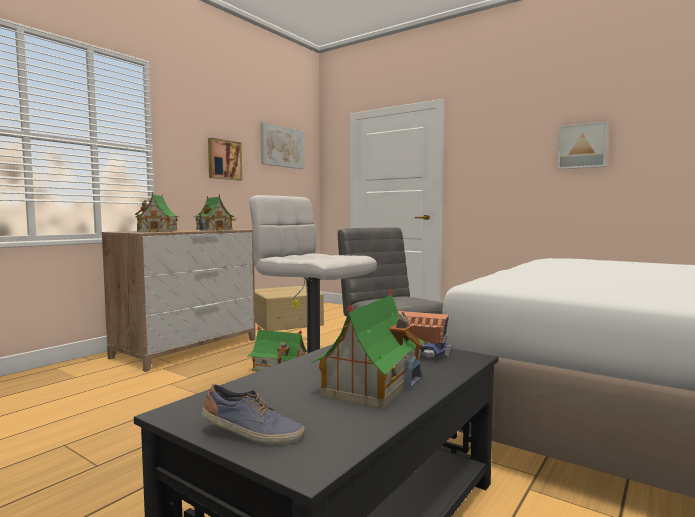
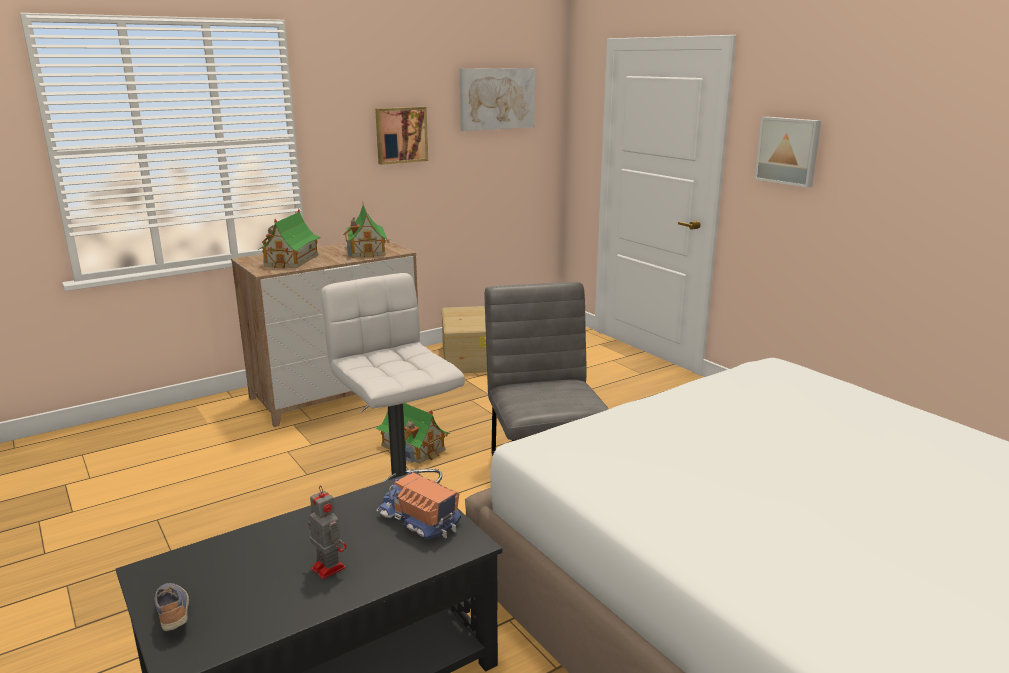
camera: 20 degrees right, 15 degrees up
(252, 434) = (174, 614): shoe -> shoe turned 150 degrees counterclockwise
(372, 383) = (327, 567): toy house -> toy robot
(582, 146) = (928, 154): picture -> picture (788, 151)

